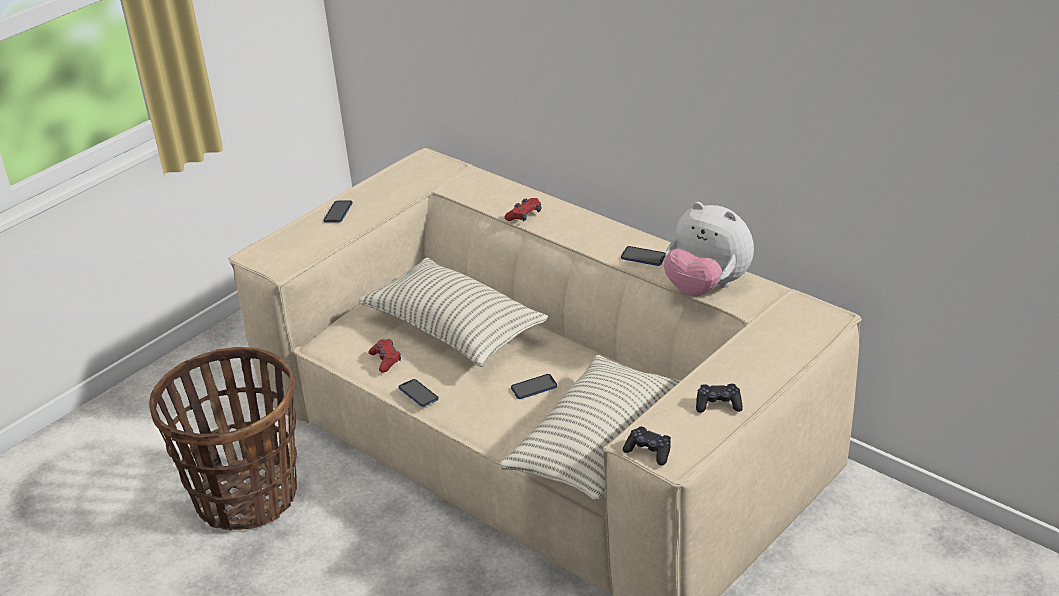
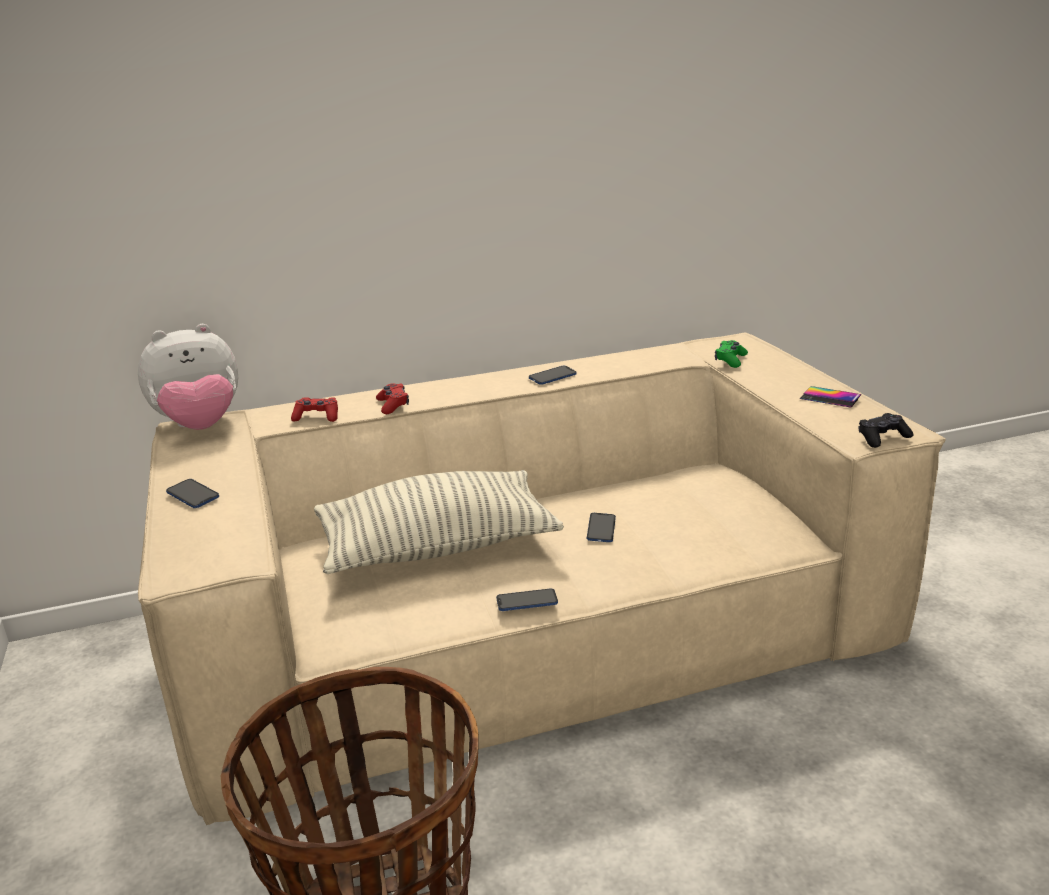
camera: 60 degrees left, 10 degrees down
(386, 360) = (433, 605): red game controller -> red game controller (317, 417)
(597, 446) = (732, 523): pillow -> none
(707, 287) = (636, 366): plush toy -> plush toy (200, 427)
(718, 404) = (830, 397): black game controller -> phone
(765, 329) = (730, 360): none -> green game controller

